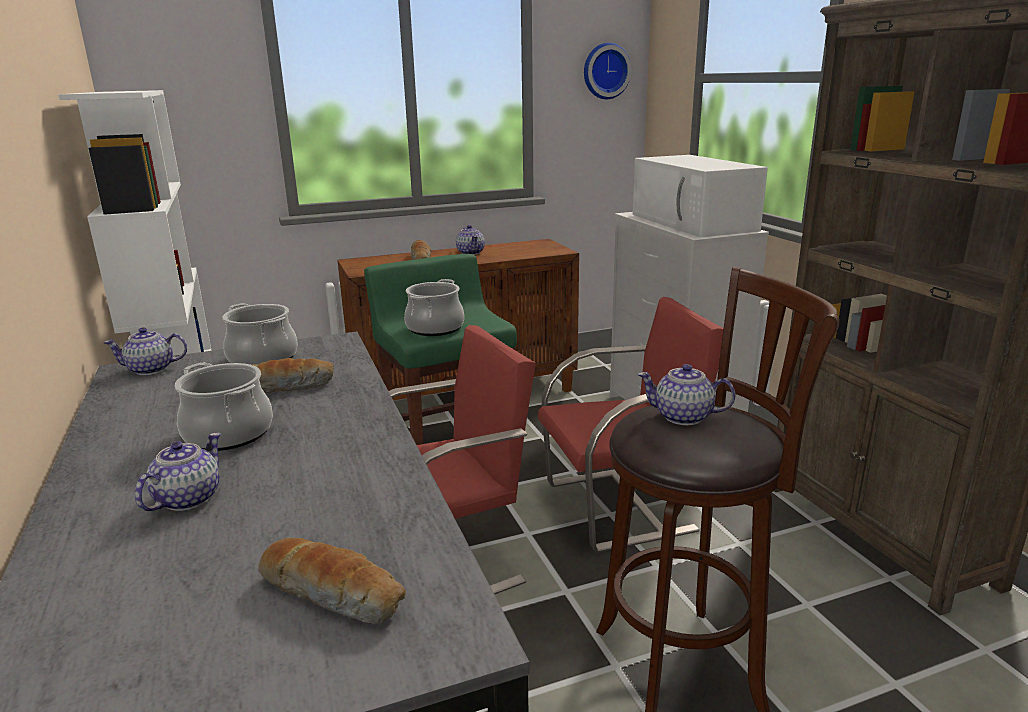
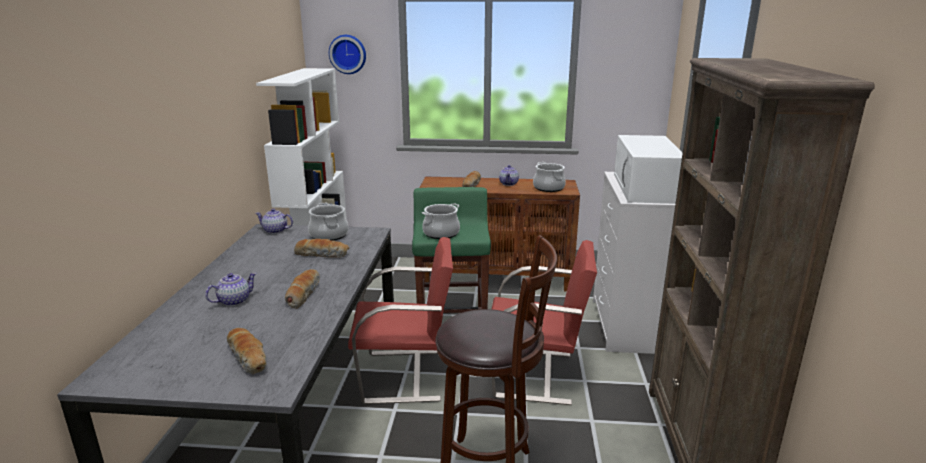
camera: 25 degrees right, 0 degrees up
(228, 434) = (276, 274): cooking pot -> cooking pot (548, 188)
(318, 454) = (303, 294): none -> bread
(605, 71) = (637, 62): wall clock -> wall clock (348, 54)
(684, 417) = (487, 320): teapot -> none

